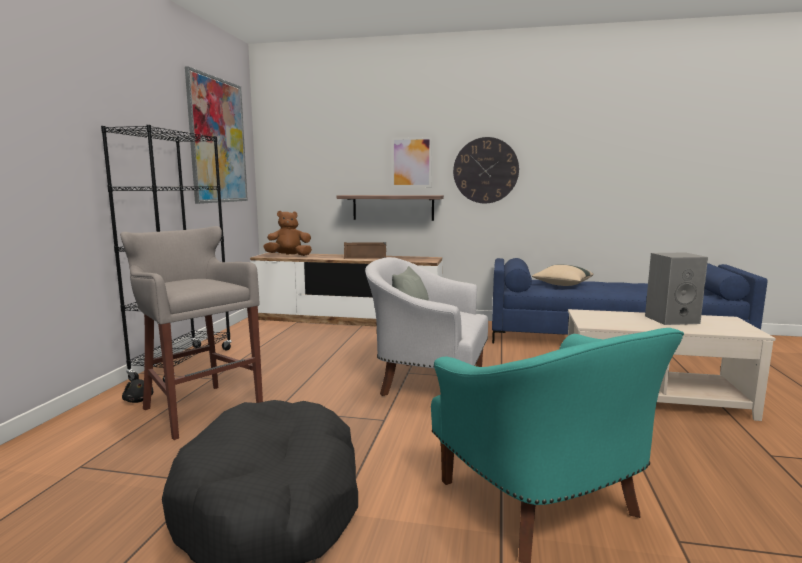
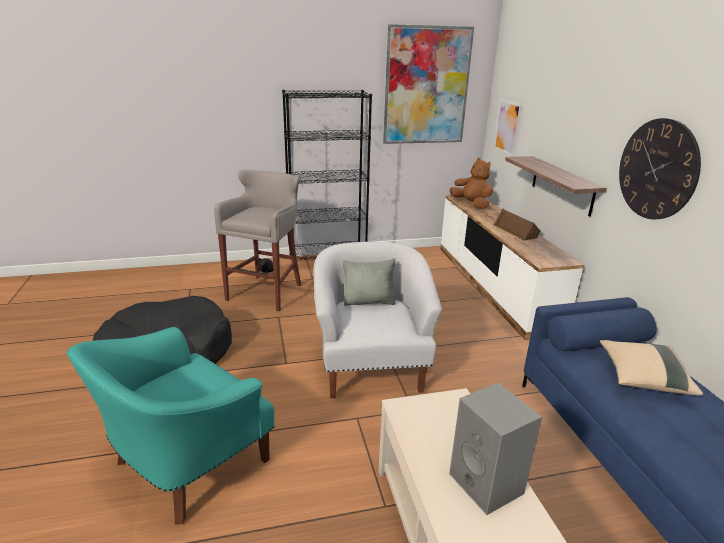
camera: 65 degrees right, 15 degrees up
(411, 162) = (588, 134): picture -> picture (507, 127)

